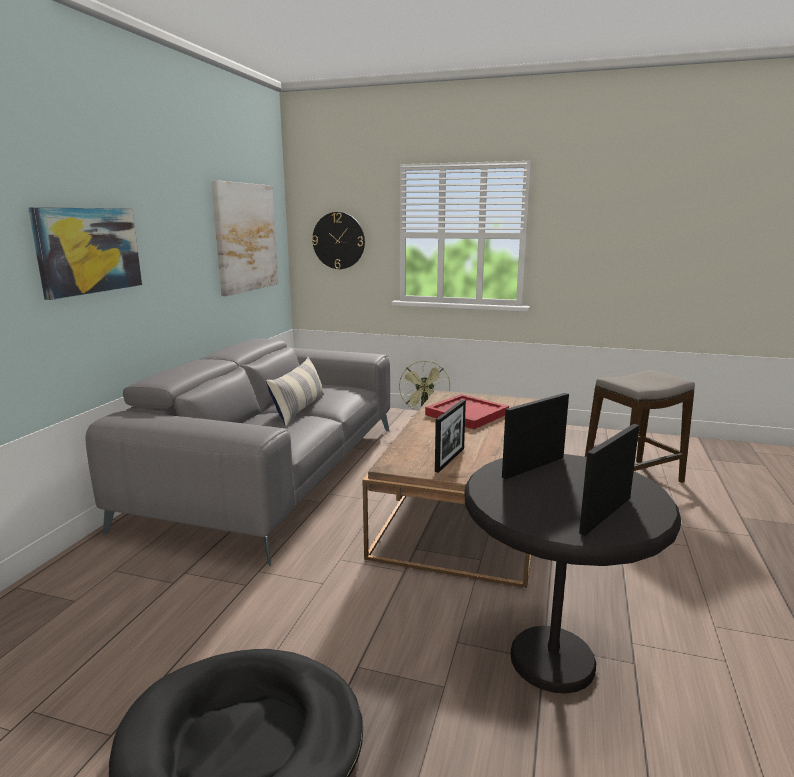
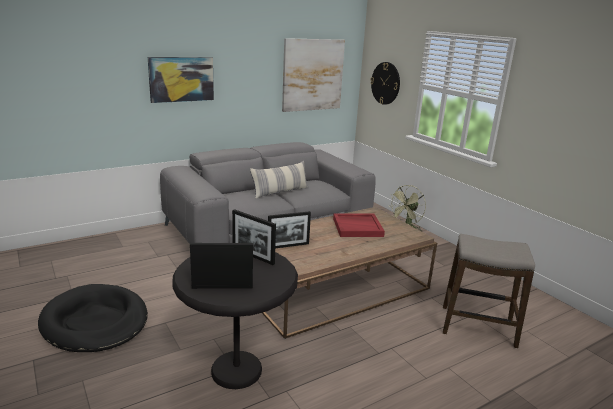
camera: 40 degrees right, 5 degrees up
(533, 467) = (253, 256): picture frame -> picture frame turned 150 degrees counterclockwise

